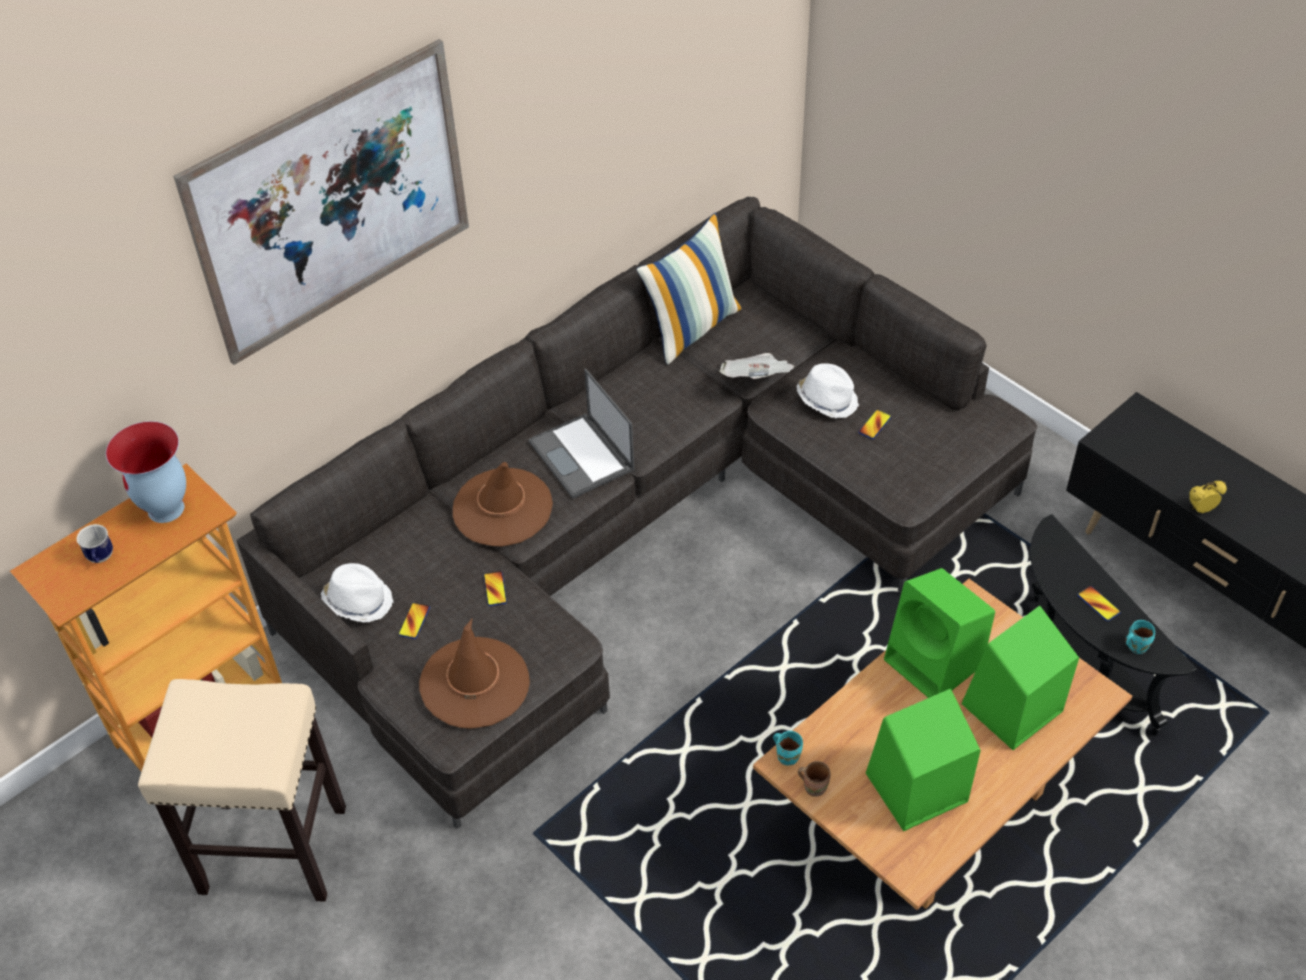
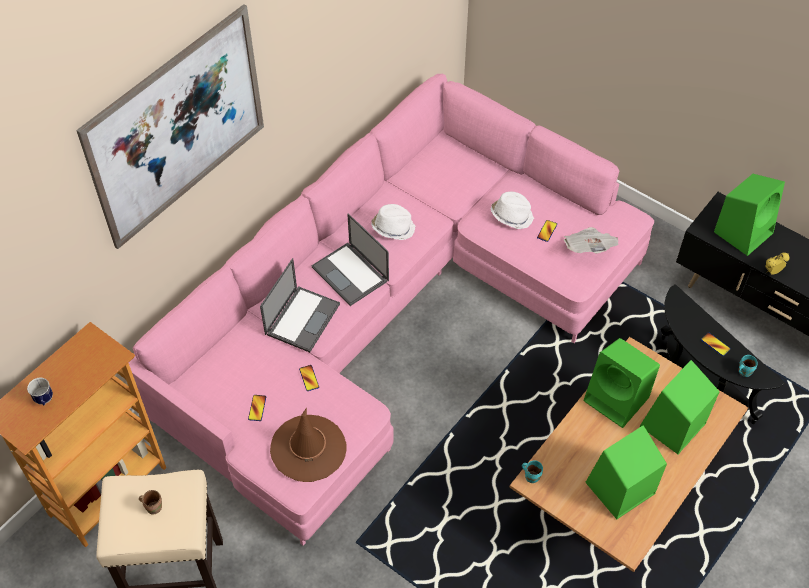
camera: 10 degrees left, 5 degrees up
(166, 509) = (84, 358): vase -> none
(359, 600) = (215, 397): white hat -> white hat (393, 227)
(502, 508) = (302, 318): brown hat -> laptop
(642, 526) = (390, 313): grey sofa -> pink sofa
(692, 327) = (409, 170): pillow -> none
(756, 381) = (461, 206): newspaper -> newspaper (588, 249)
(814, 786) = (553, 495): brown mug -> brown mug (153, 506)
(1166, 450) = (743, 231): none -> green speaker

